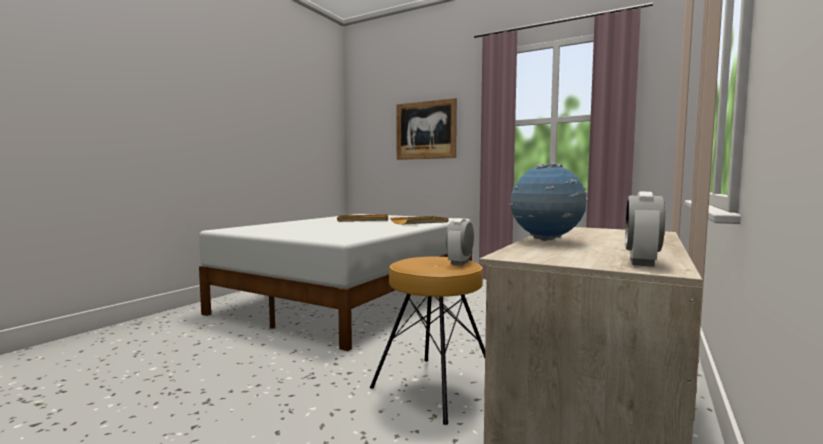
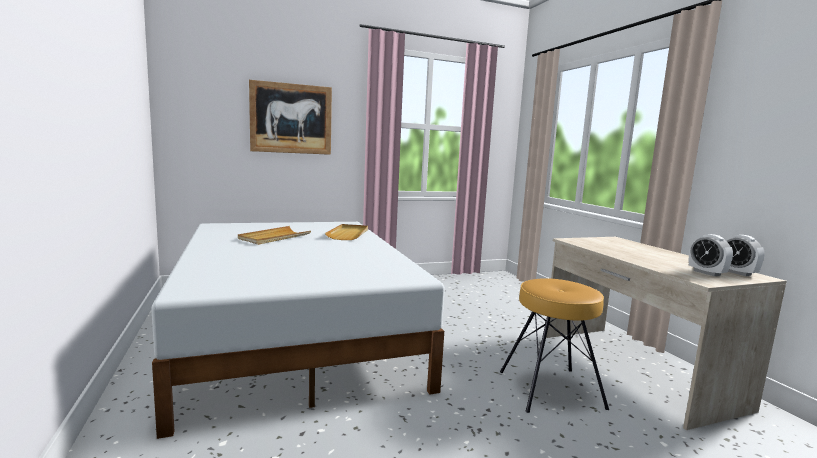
camera: 50 degrees left, 5 degrees up
(460, 262) = (572, 284): alarm clock -> alarm clock (706, 273)
(546, 241) = (640, 260): globe -> none

